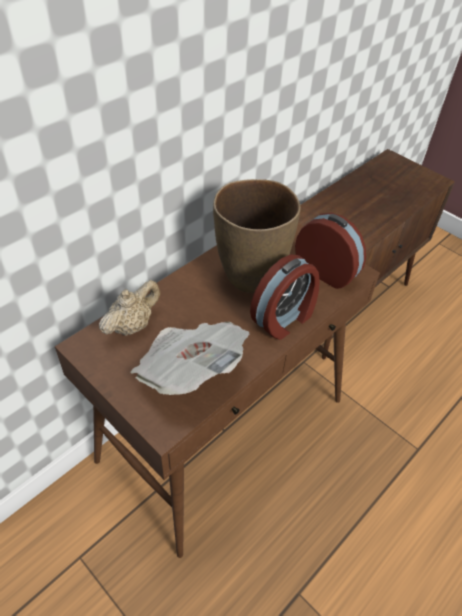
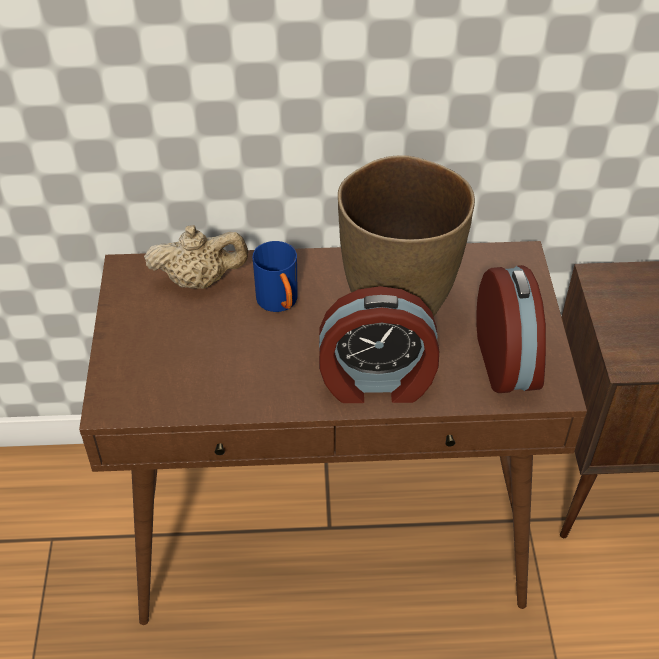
camera: 45 degrees right, 0 degrees up
(188, 370) = (201, 365): newspaper -> none
(191, 310) = (280, 304): none -> blue mug

